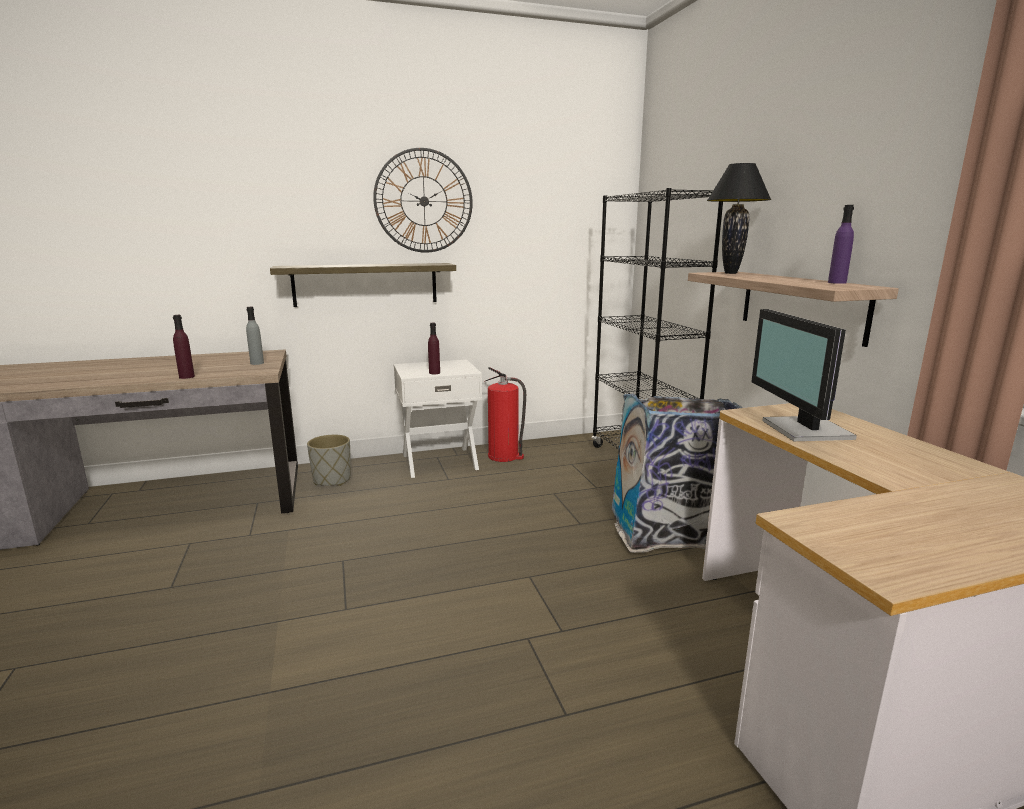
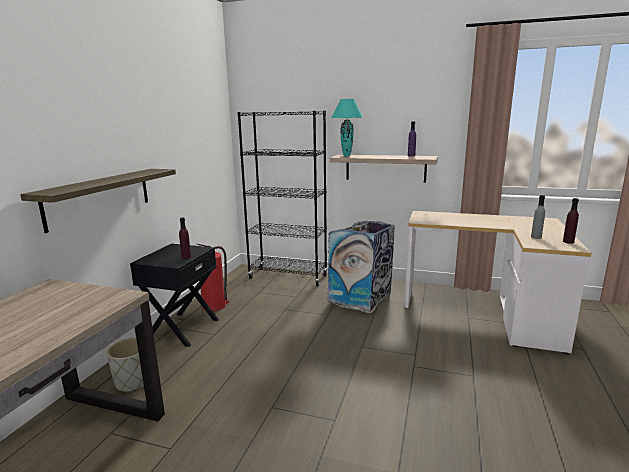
camera: 55 degrees left, 0 degrees up
(186, 377) = (68, 329): purple bottle -> purple bottle (568, 242)
(257, 363) = (83, 295): grey bottle -> grey bottle (536, 237)
(424, 201) = (130, 118): wall clock -> none
(439, 461) = (182, 328): white nightstand -> black nightstand
(731, 273) = (347, 156): black table lamp -> turquoise table lamp
(803, 430) = (447, 220): monitor -> none

